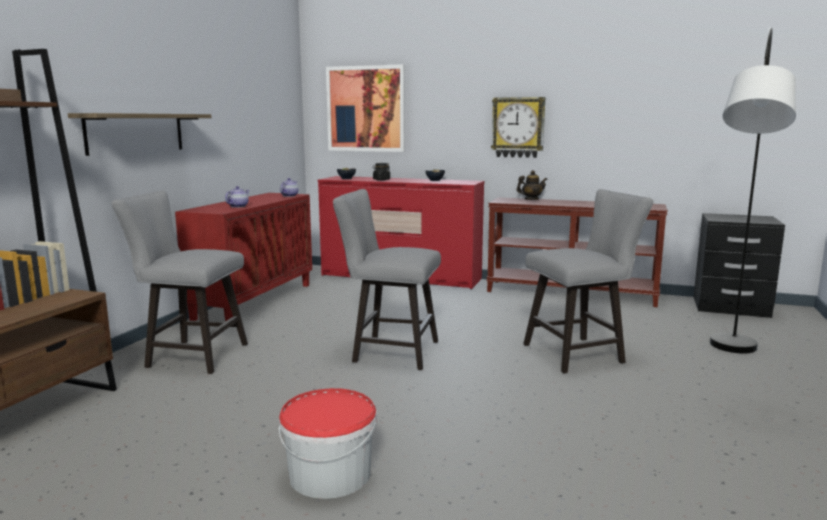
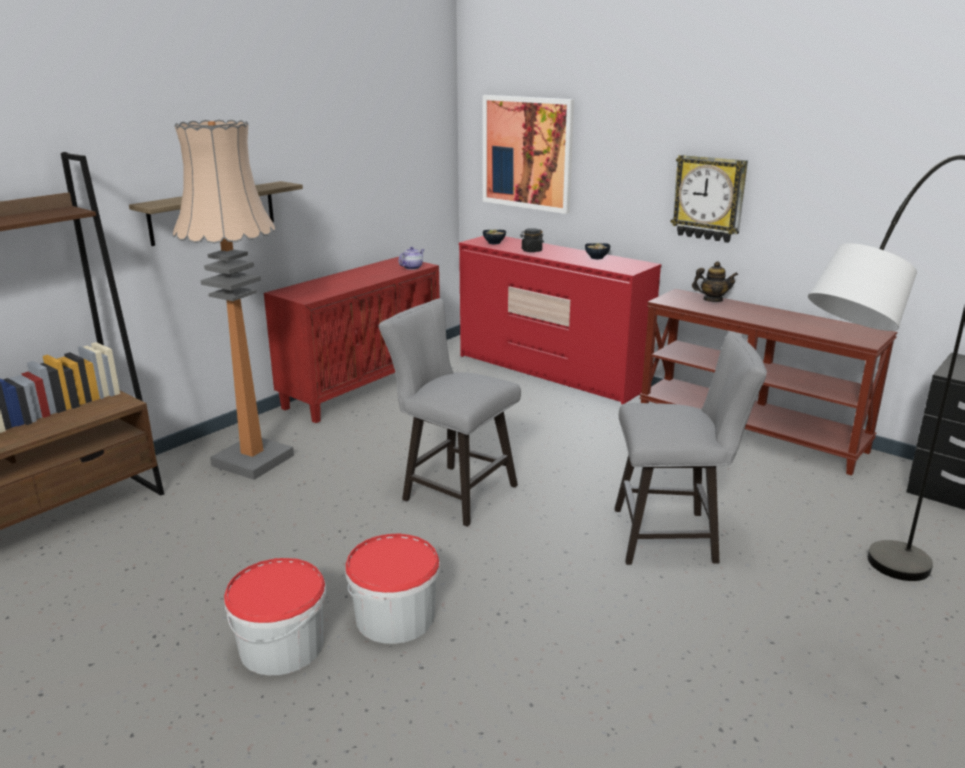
camera: 20 degrees right, 10 degrees up
(190, 355) = (253, 460): grey chair -> floor lamp
(238, 206) = (334, 288): teapot -> none
(416, 435) = (395, 617): none -> bucket

